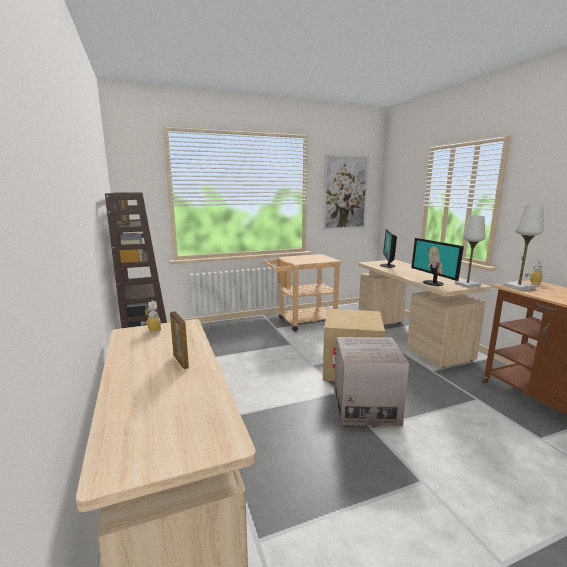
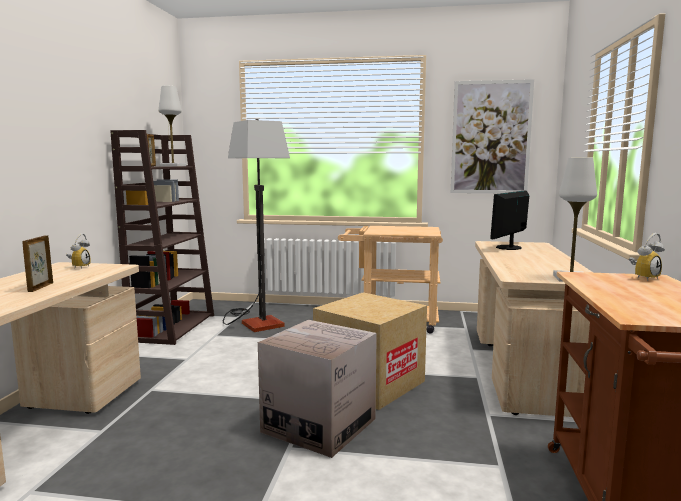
camera: 30 degrees right, 5 degrees down
(212, 342) = (255, 322): none -> floor lamp
(433, 283) = (517, 270): monitor -> none
(519, 287) = (593, 278): white table lamp -> white table lamp (173, 166)

